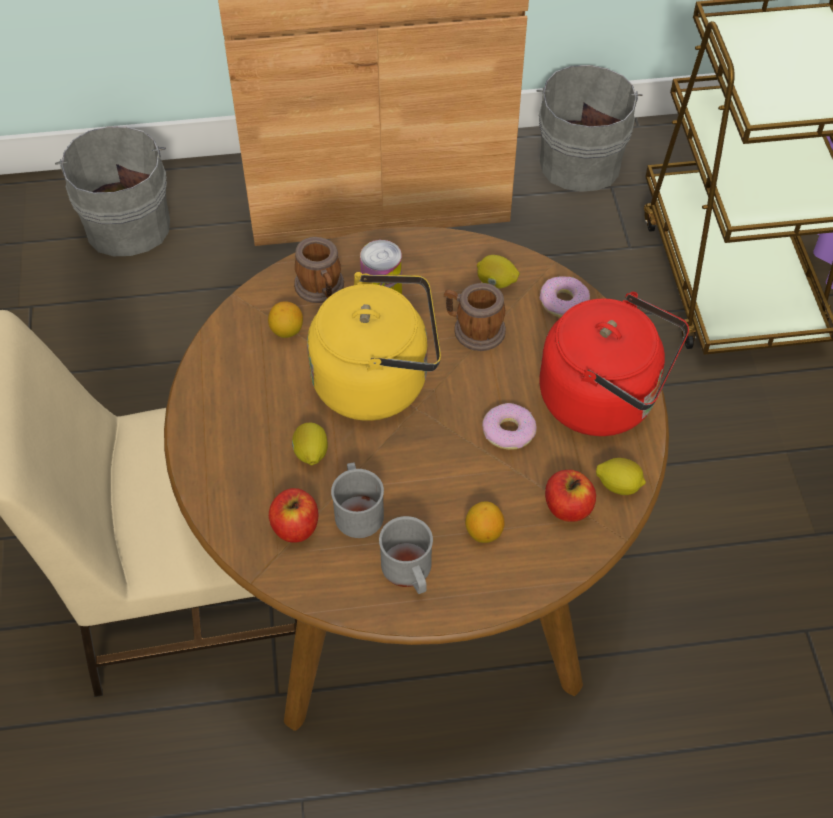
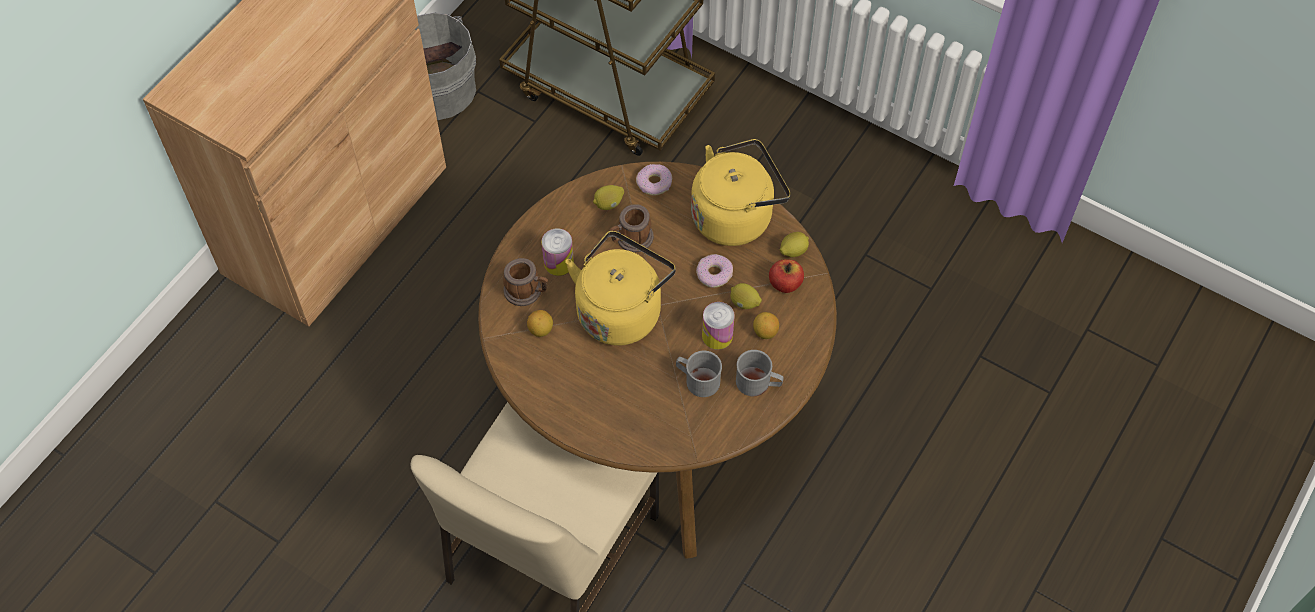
camera: 50 degrees left, 5 degrees up
(128, 222) = (201, 389): grey bucket -> none
(295, 527) = (681, 417): apple -> none
(310, 454) = (640, 377): lemon -> lemon (744, 303)
(432, 489) = (717, 336): none -> can
(605, 400) = (736, 215): red kettle -> yellow kettle

